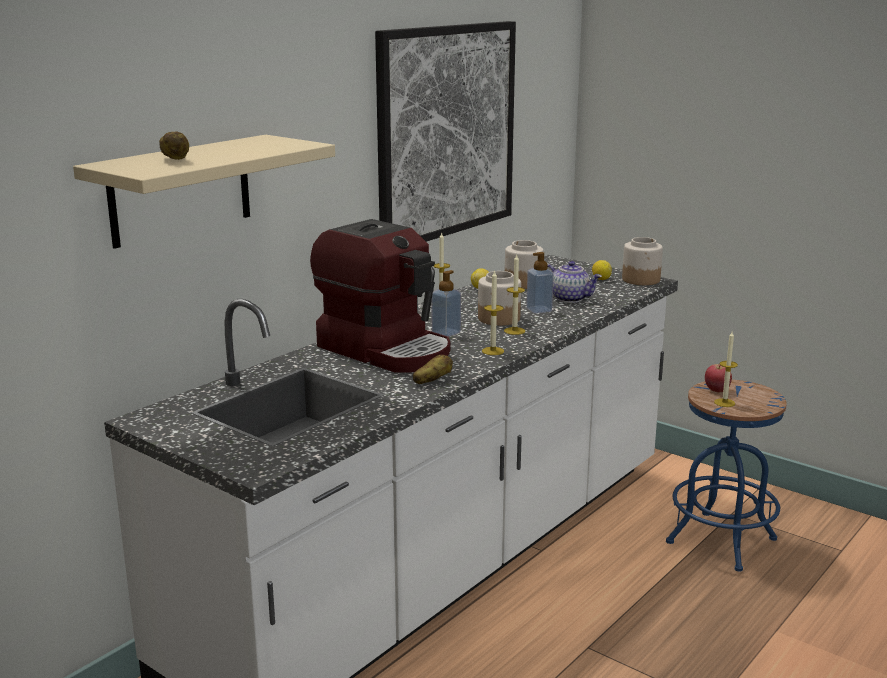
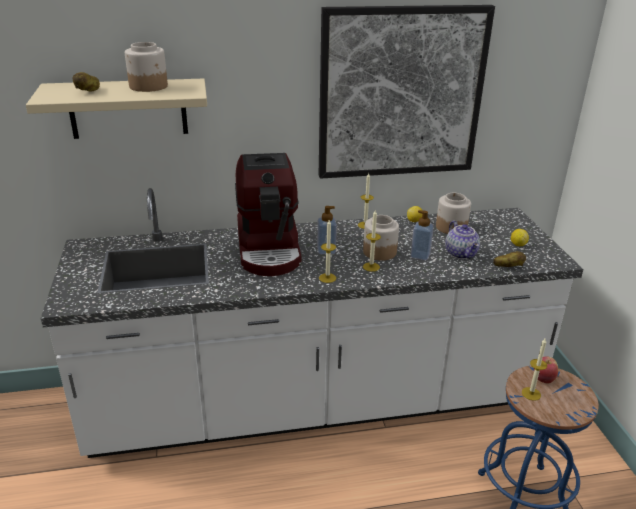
camera: 40 degrees right, 10 degrees up
(432, 381) = (250, 285): potato -> potato (508, 267)
(641, 280) = (550, 257): jar -> jar (149, 86)

